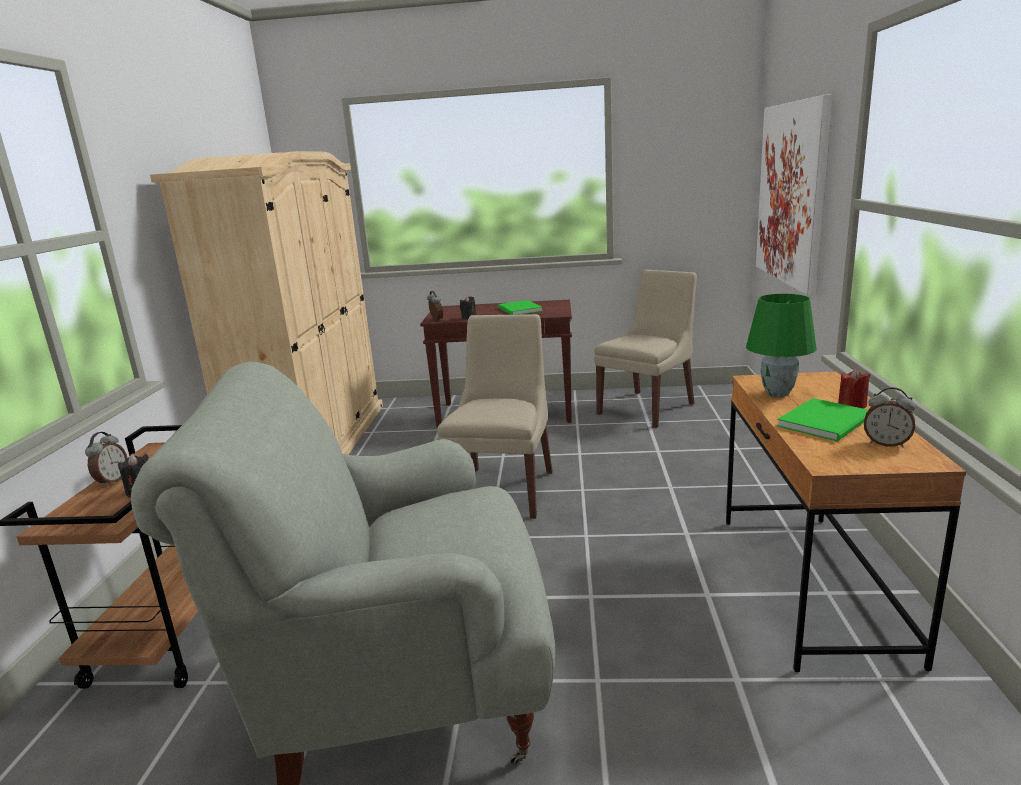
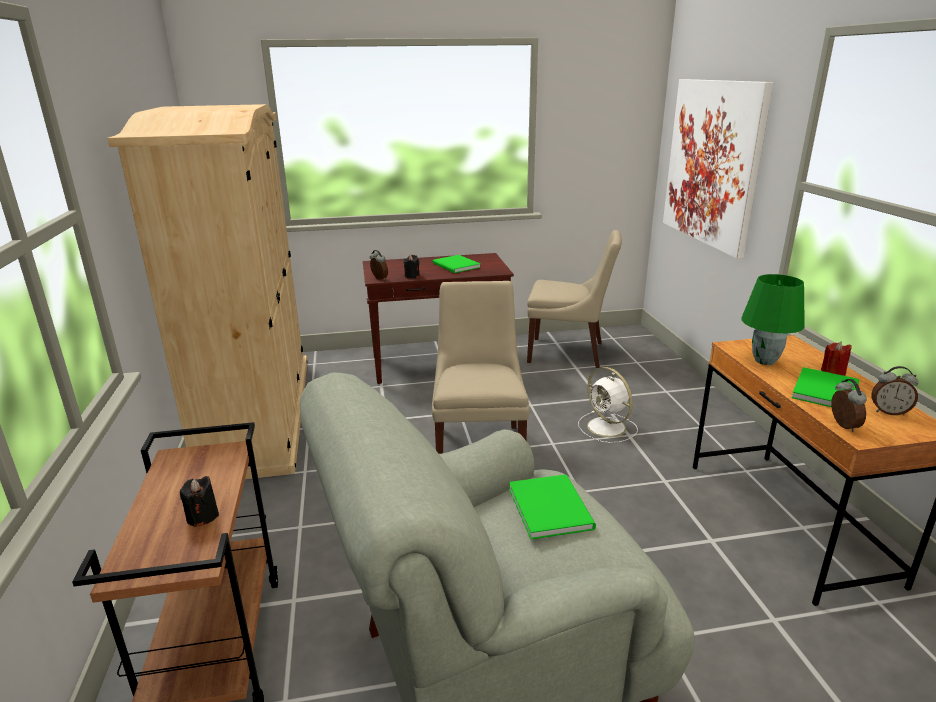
camera: 15 degrees left, 5 degrees up
(112, 481) = (154, 505): alarm clock -> alarm clock (842, 426)
(457, 510) = (551, 506): none -> green book
(648, 408) = (569, 353): beige chair -> beige chair turned 75 degrees clockwise
(650, 479) = (607, 428): none -> white fan

